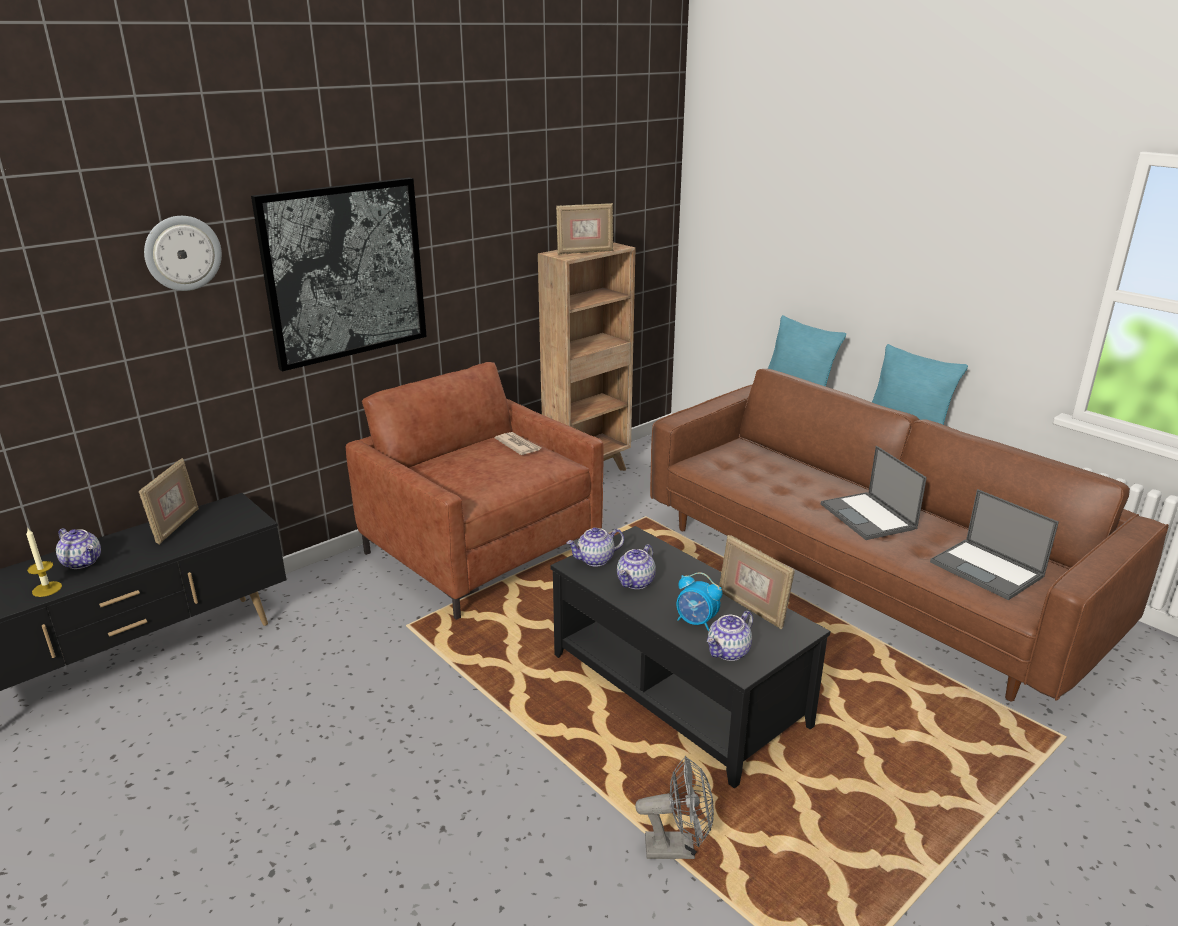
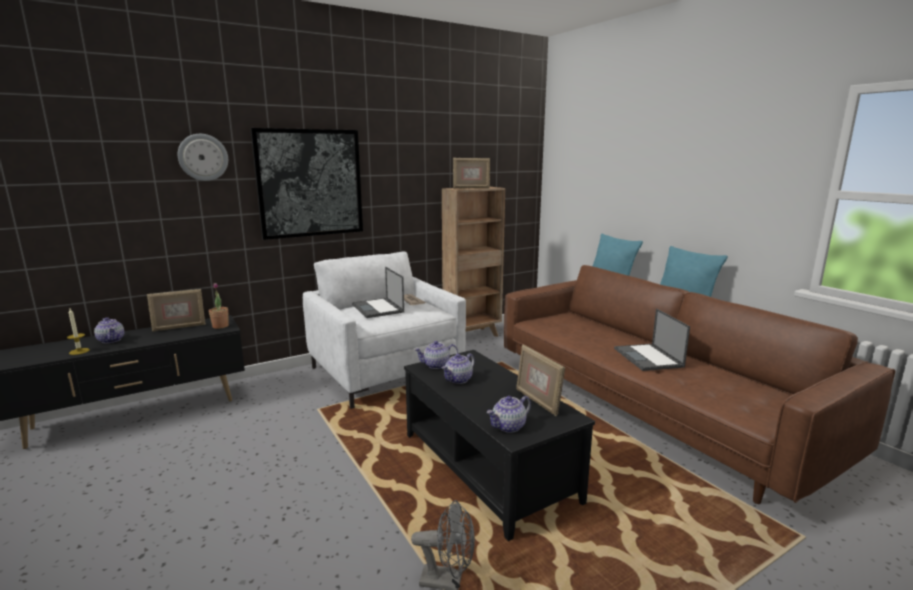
camera: 10 degrees right, 10 degrees down
(176, 526) = (179, 327): picture frame -> picture frame turned 45 degrees clockwise
(241, 518) = (220, 326): none -> potted plant
(481, 551) = (385, 372): brown armchair -> white armchair
(696, 622) = (492, 406): alarm clock -> none
(988, 570) = (737, 395): laptop -> laptop (378, 308)

